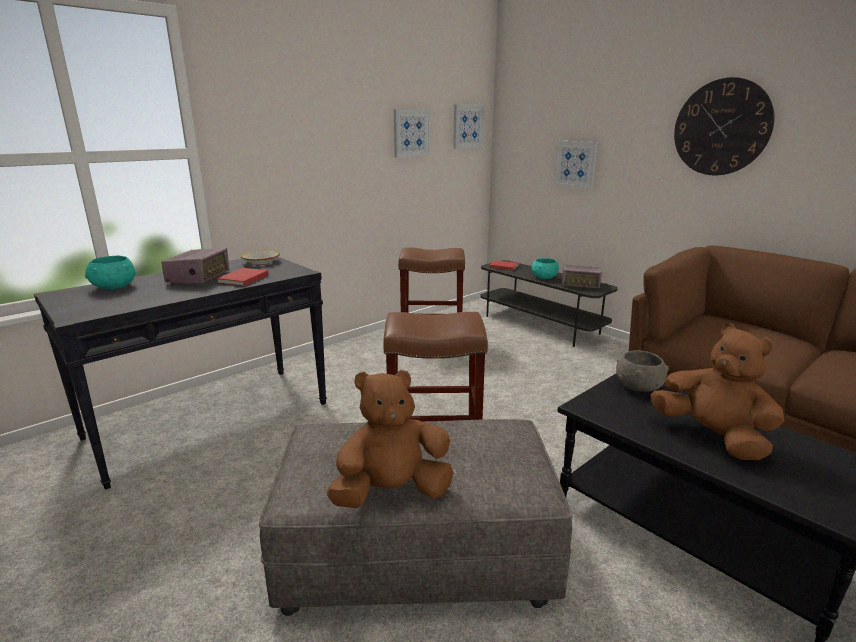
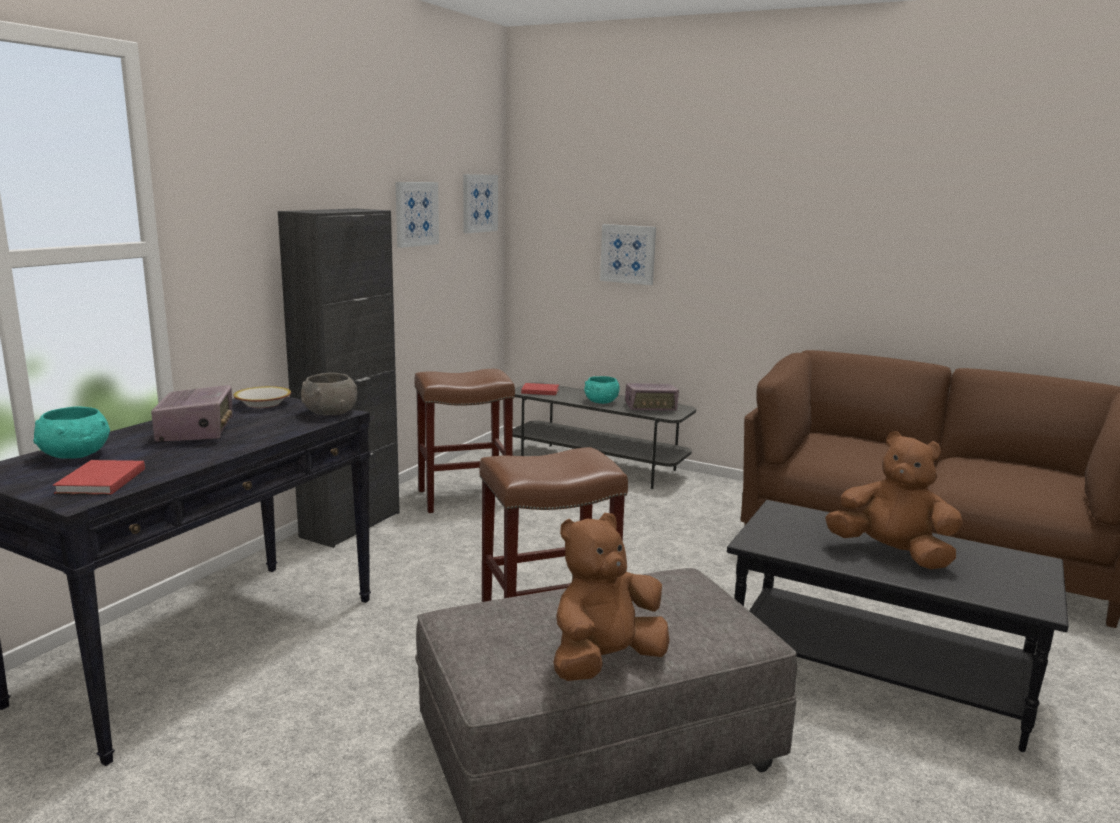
camera: 20 degrees left, 5 degrees down
(242, 279) = (266, 429): red book -> red book (99, 481)
(347, 349) = (351, 525): none -> black cabinet
(638, 386) = (794, 514): grey bowl -> grey bowl (330, 412)
(721, 127) = (803, 215): wall clock -> none

